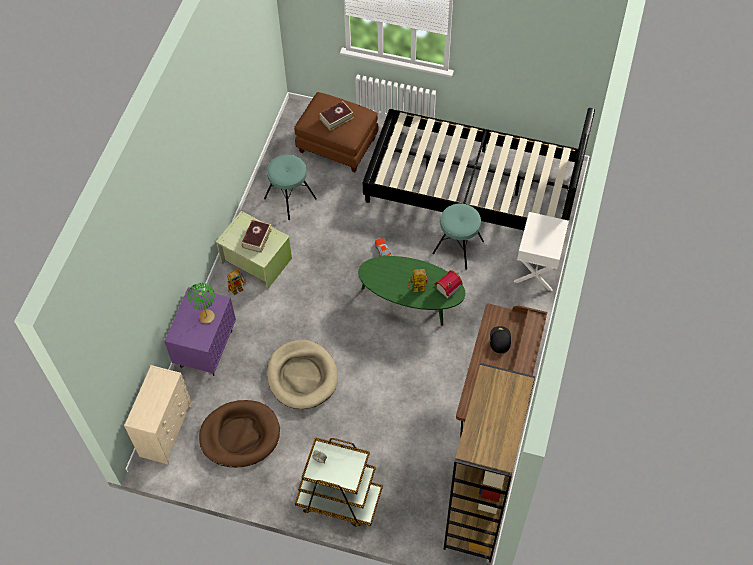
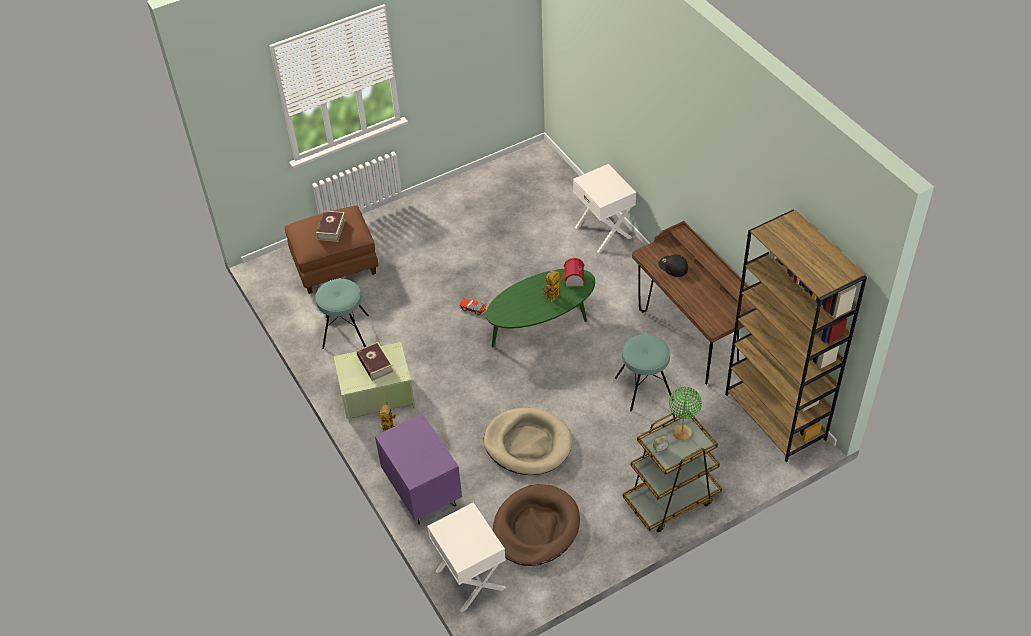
camera: 45 degrees left, 10 degrees down
(166, 430) = (469, 580): beige dresser -> white nightstand
(207, 317) = (422, 442): green table lamp -> green table lamp (682, 432)
(458, 247) = (527, 262): turquoise stool -> turquoise stool (644, 388)
(473, 187) = (484, 215): black bed -> none

